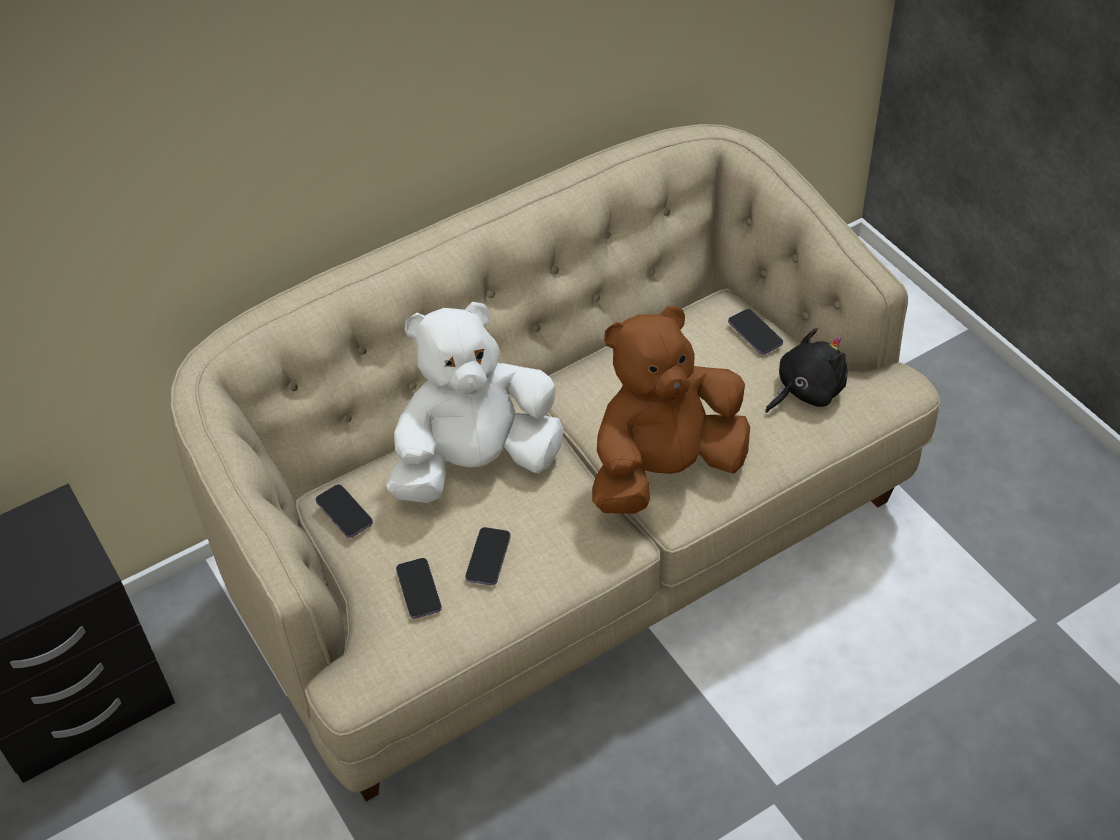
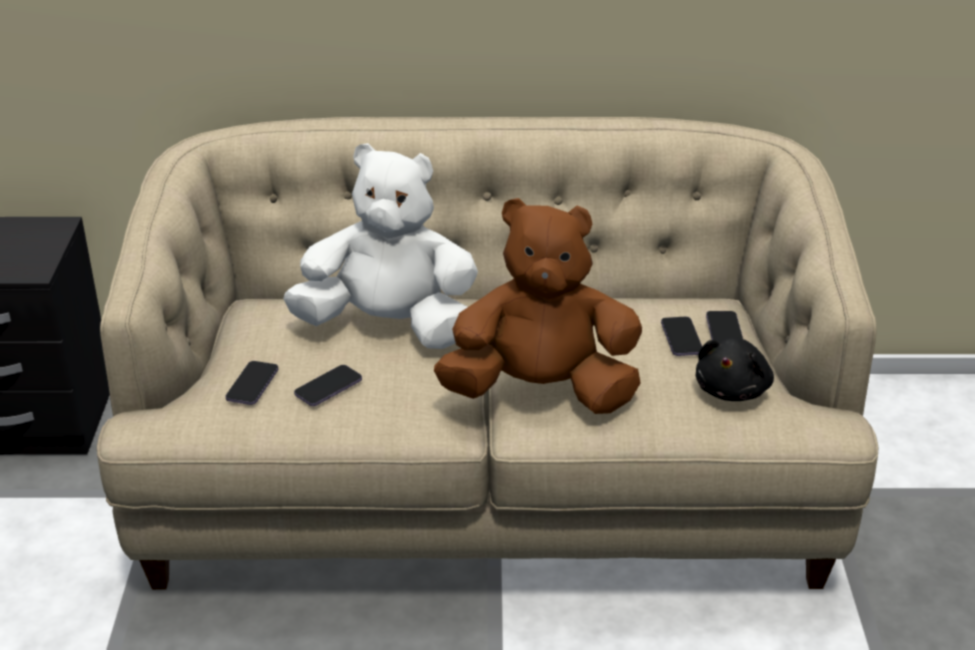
camera: 30 degrees right, 15 degrees down
(344, 512) = (254, 316): phone -> phone (681, 338)
(806, 390) = (733, 390): black plush toy -> black plush toy turned 120 degrees clockwise

